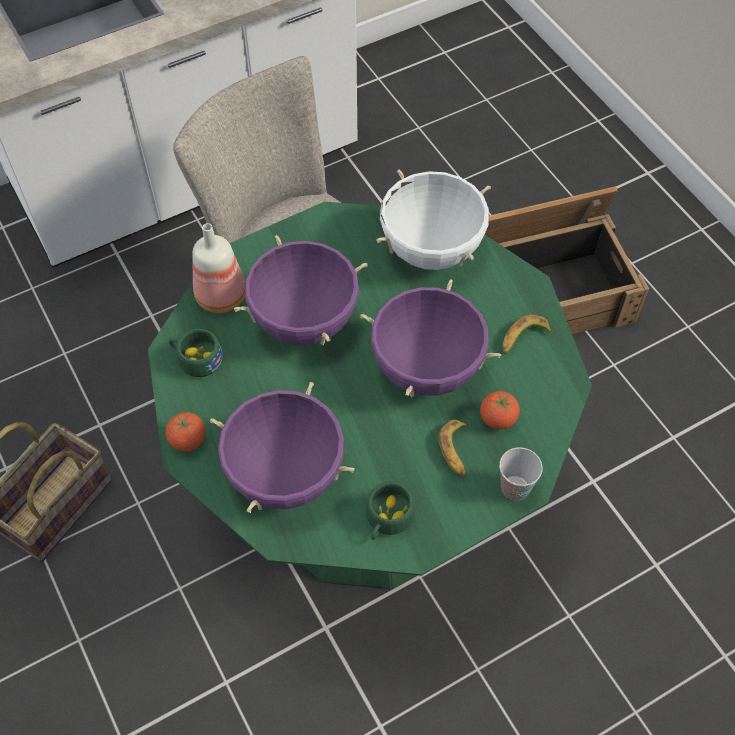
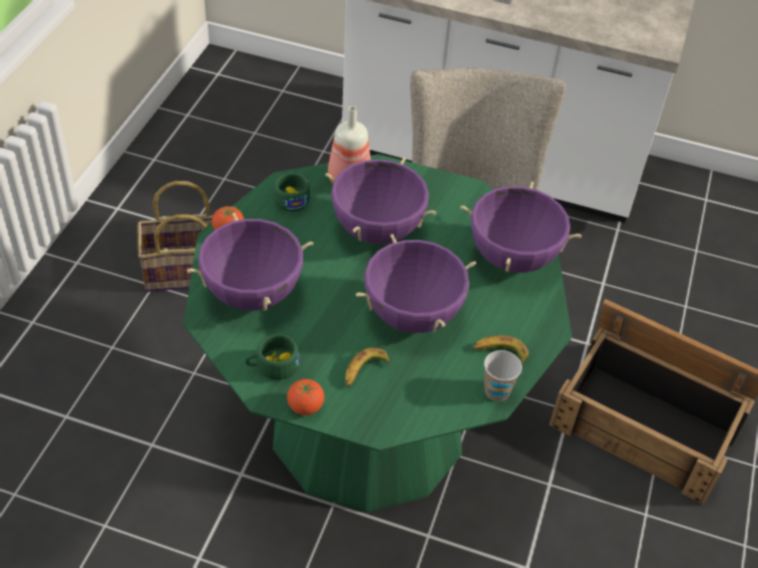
camera: 45 degrees right, 10 degrees down
(431, 250) = (512, 257): white cooking pot -> purple cooking pot
(498, 419) = (416, 379): tomato -> tomato (305, 407)
(515, 488) = (370, 422): cup -> cup (497, 391)

